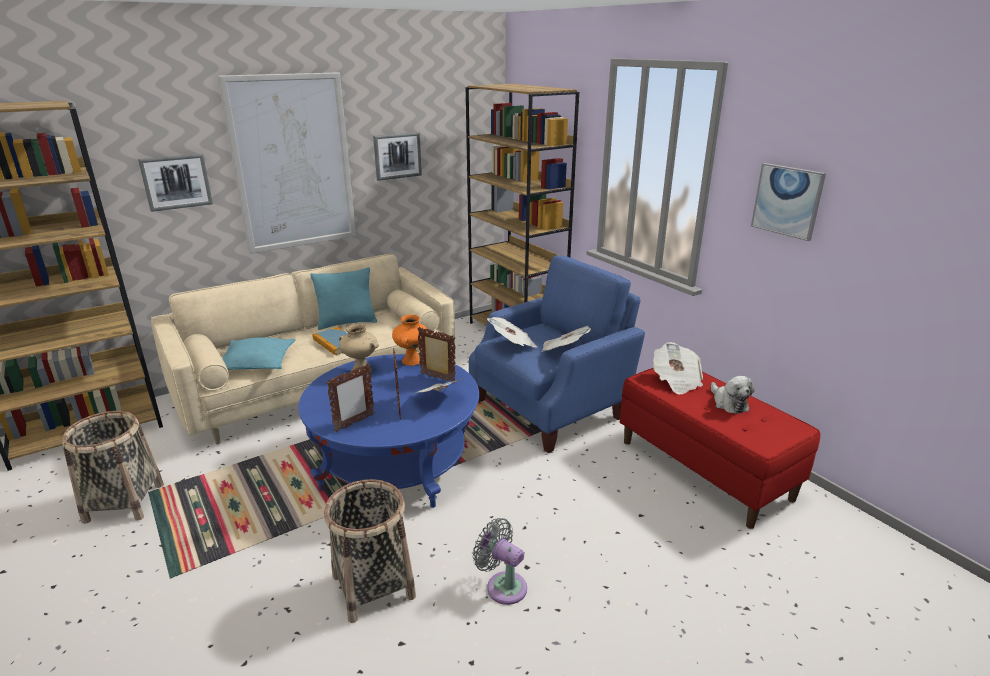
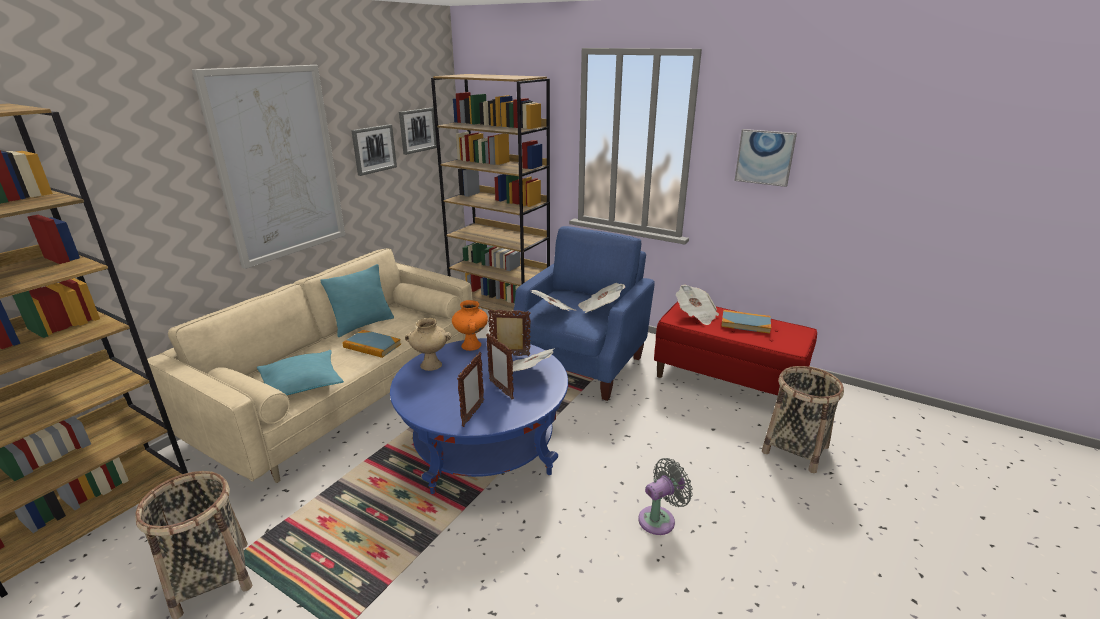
camera: 25 degrees left, 0 degrees up
(176, 182) = (155, 196): picture -> picture (417, 130)
(373, 586) = (555, 561): basket -> basket (795, 449)
(503, 585) = (660, 519): grey fan -> grey fan turned 135 degrees clockwise
(728, 403) = (745, 323): plush toy -> book

